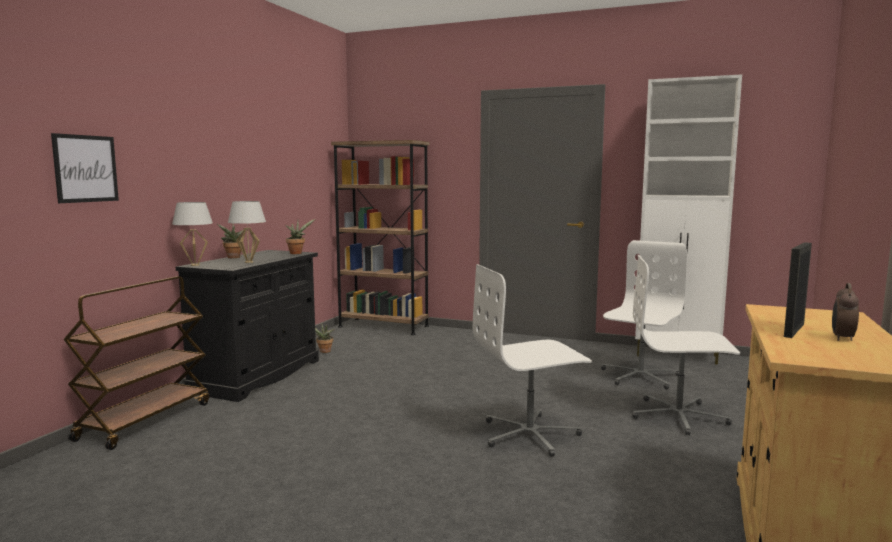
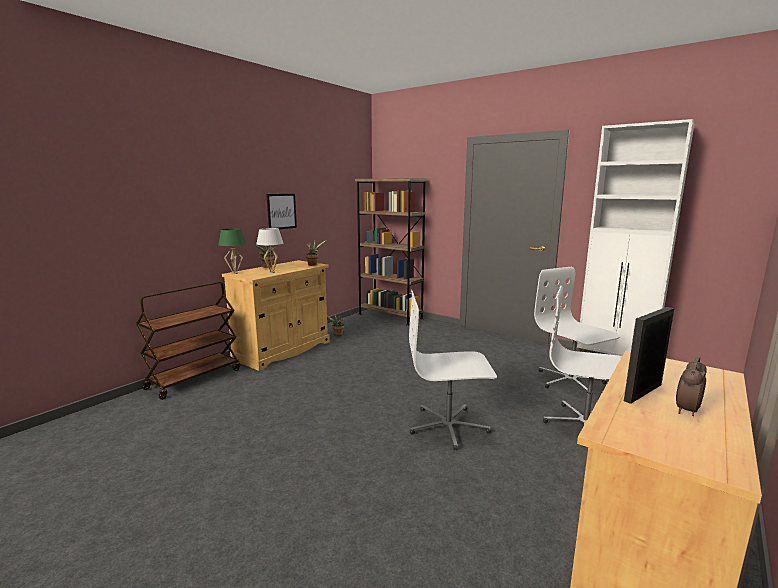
camera: 15 degrees right, 5 degrees up
(85, 168) = (151, 208): picture -> picture (281, 211)
(195, 265) = (234, 273): white table lamp -> green table lamp
(257, 376) = (283, 350): black cabinet -> beige cabinet
(639, 376) = (570, 381): white office chair -> white office chair turned 75 degrees counterclockwise

